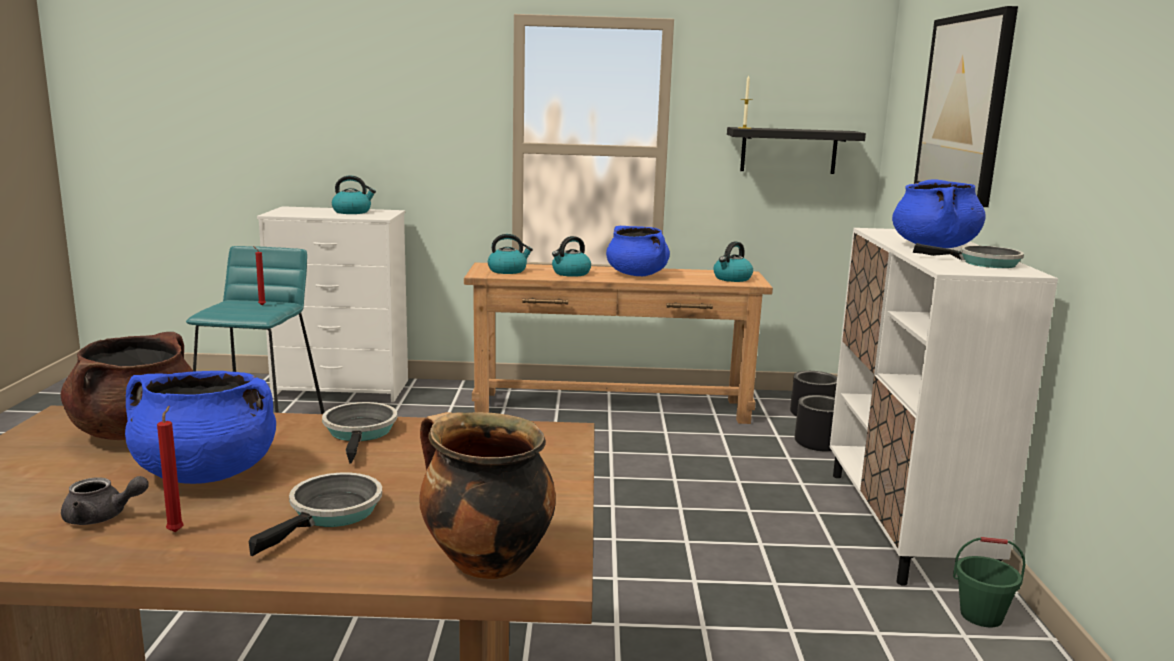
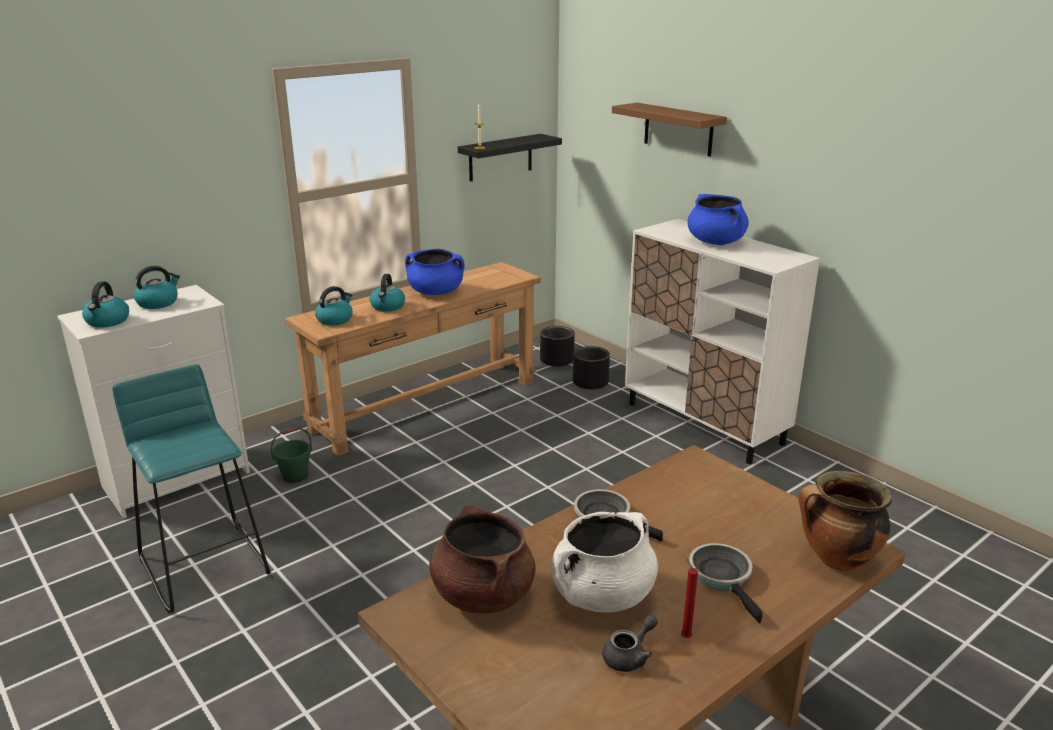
camera: 40 degrees left, 10 degrees up
(205, 473) = (602, 595): blue cooking pot -> white cooking pot
(261, 305) = (190, 435): red candle -> none
(732, 279) = (502, 276): kettle -> kettle (107, 321)
(964, 107) = (678, 129): picture -> brown shelf
(981, 615) = (800, 464): green bucket -> green bucket (295, 475)
(983, 263) = (768, 253): frying pan -> none

